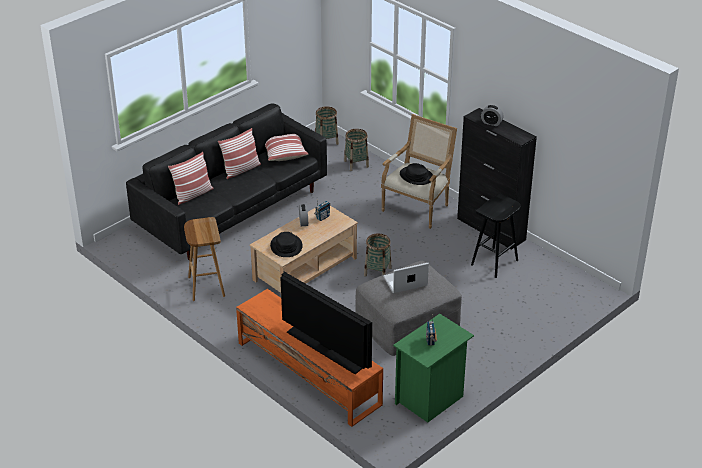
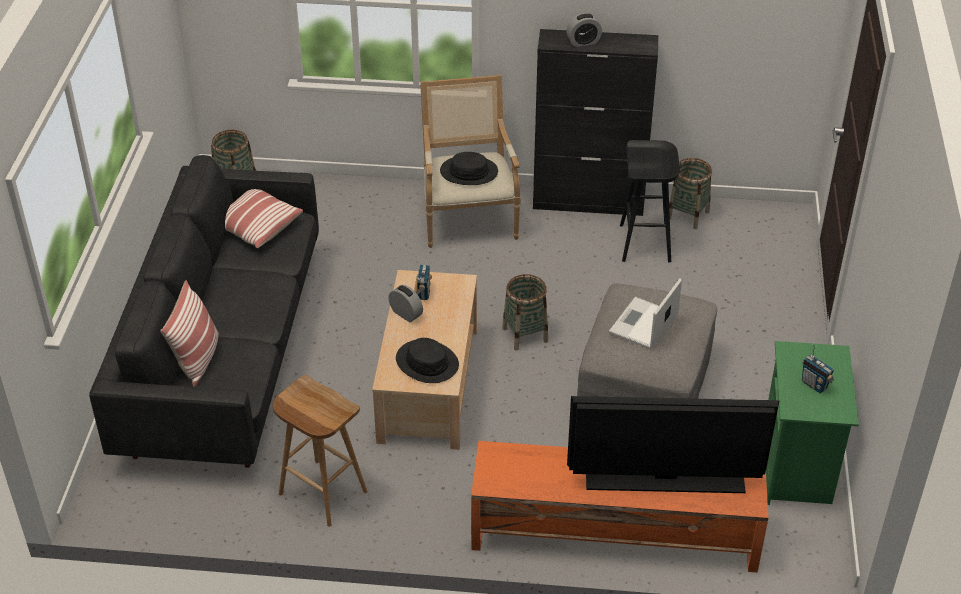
camera: 40 degrees left, 5 degrees up
(241, 170) = (223, 283): pillow -> none
(356, 164) = (316, 199): basket -> basket (688, 215)

